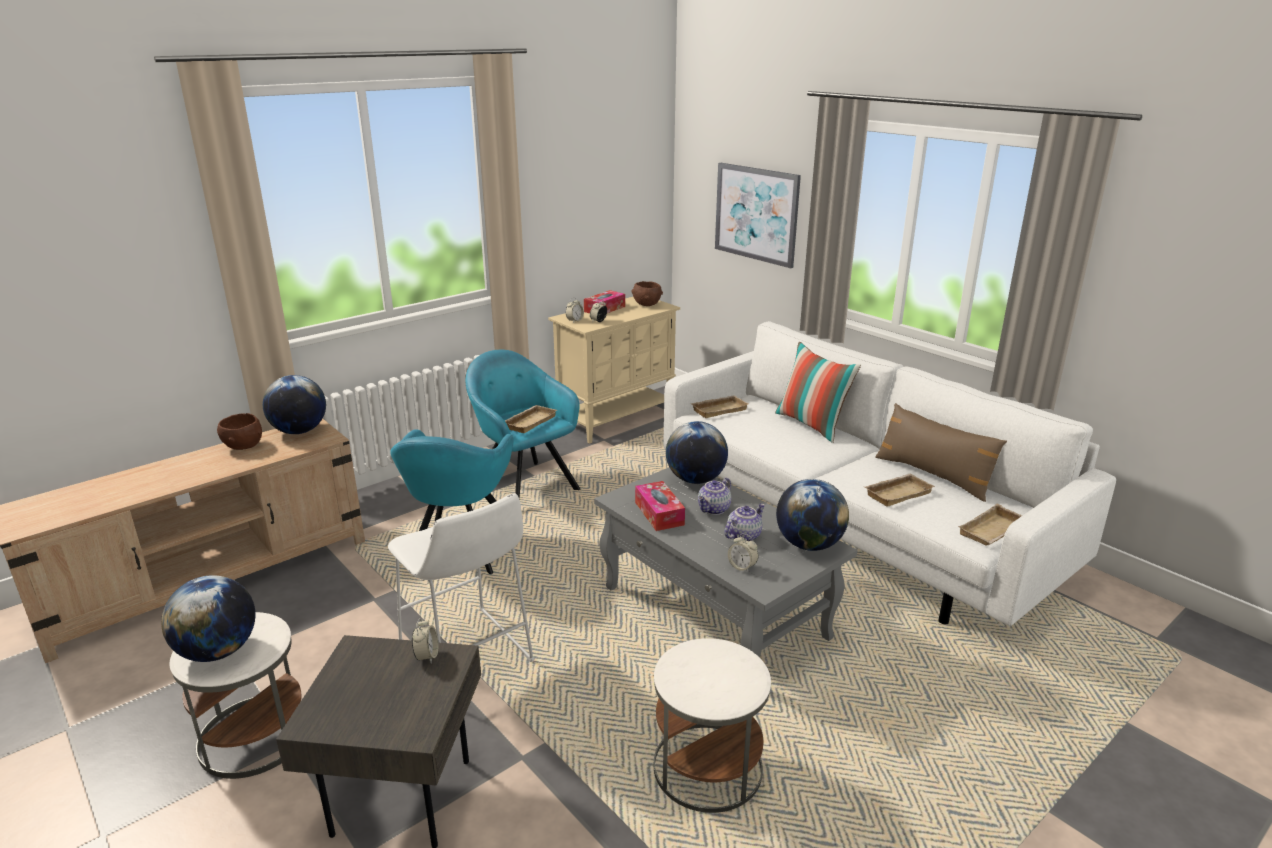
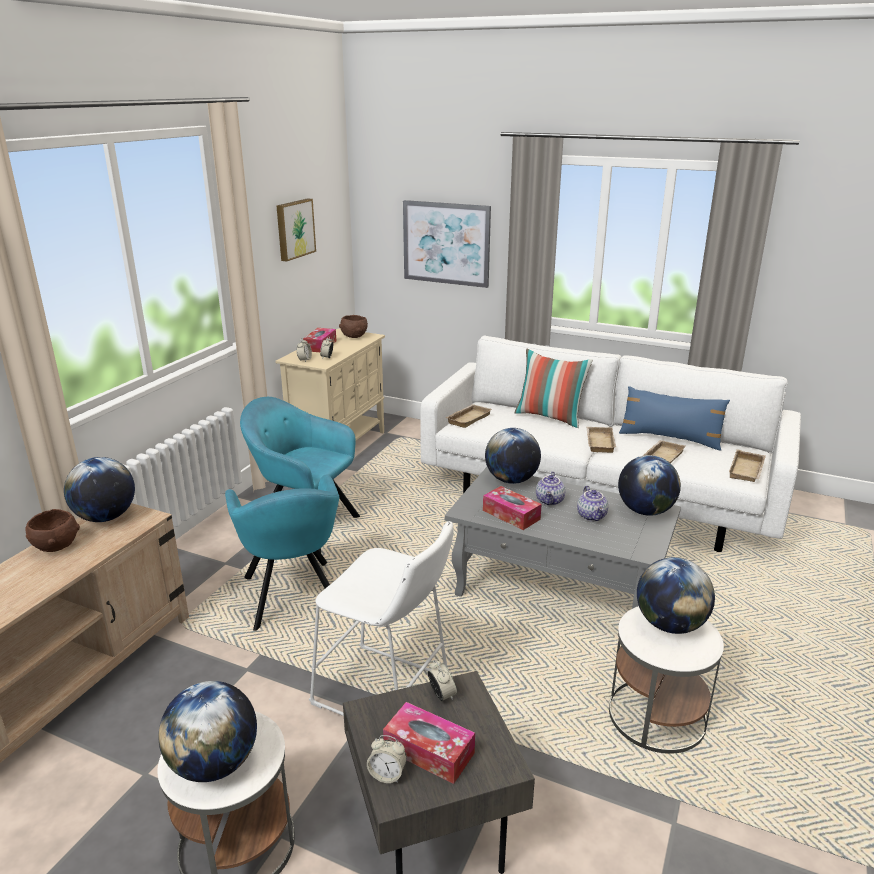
camera: 25 degrees left, 0 degrees up
(369, 698) = (429, 751): none -> tissue box
(529, 422) = (312, 461): beige tray -> beige tray (598, 442)
(588, 185) = (294, 229): none -> picture
(720, 666) = (670, 625): none -> globe
(742, 567) = (616, 541): alarm clock -> alarm clock (387, 775)
(743, 535) = (592, 516): teapot -> teapot turned 150 degrees clockwise
(933, 475) = (670, 438): brown pillow -> blue pillow

